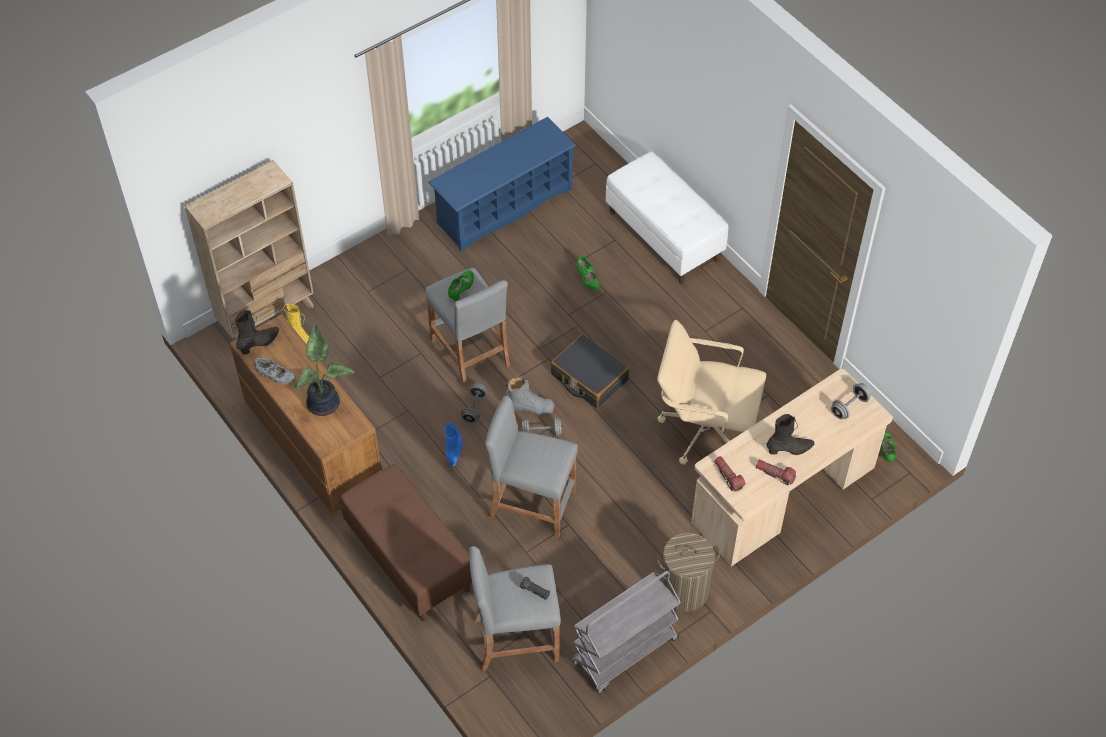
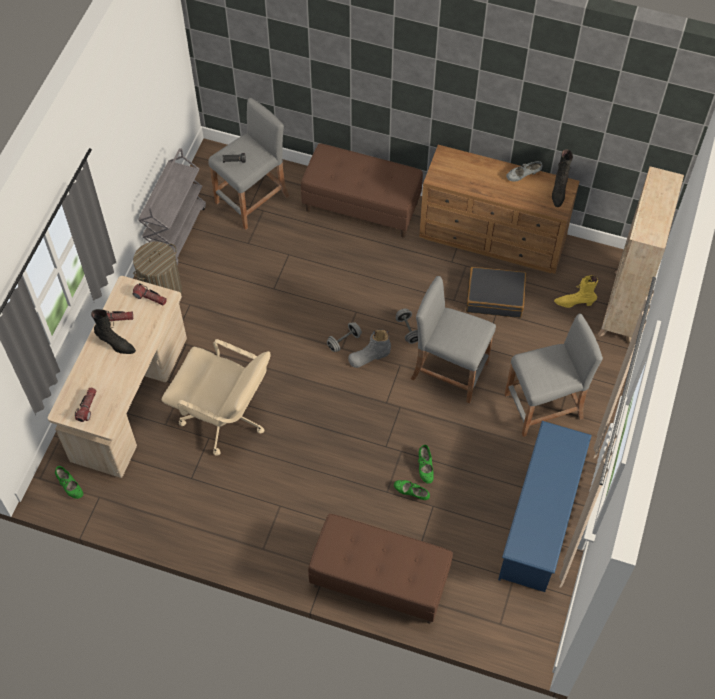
camera: 145 degrees right, 5 degrees up
(325, 402) = (472, 179): potted plant -> none
(455, 450) = (395, 292): blue boot -> none
(461, 290) = (465, 335): green shoe -> green shoe (425, 468)
(532, 504) = (309, 287): grey stool -> grey stool (544, 407)
(589, 378) = (342, 406): black suitcase -> black suitcase (495, 297)
(665, 236) = (379, 581): white bench -> brown bench
(704, 428) = (224, 418): beige office chair -> beige office chair turned 45 degrees clockwise
(789, 449) = (116, 344): black boot -> black boot turned 105 degrees counterclockwise
(849, 407) = (87, 407): grey dumbbell -> flashlight

